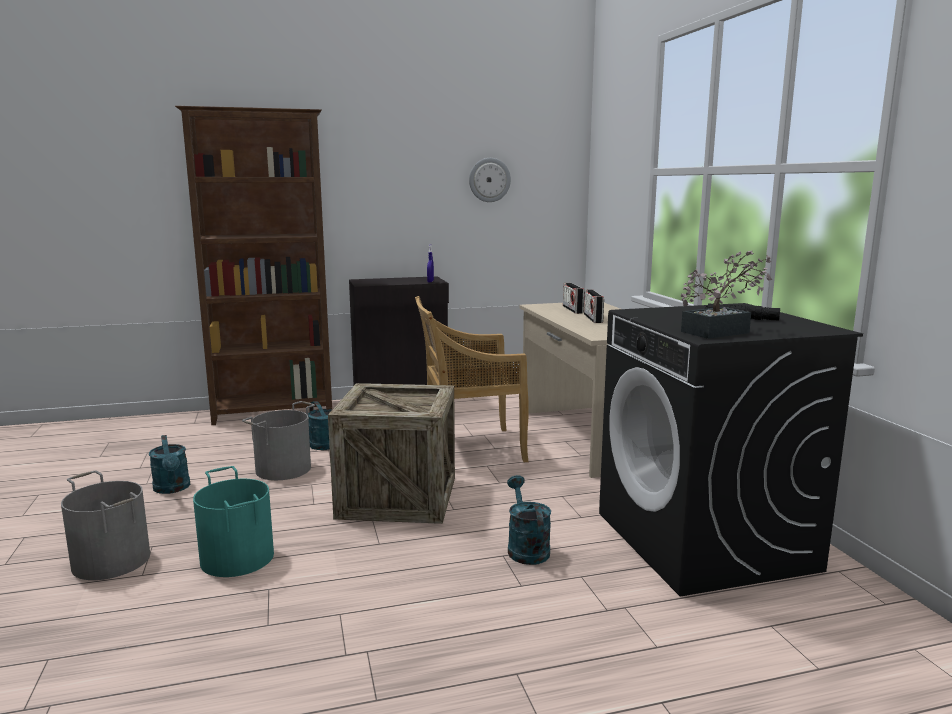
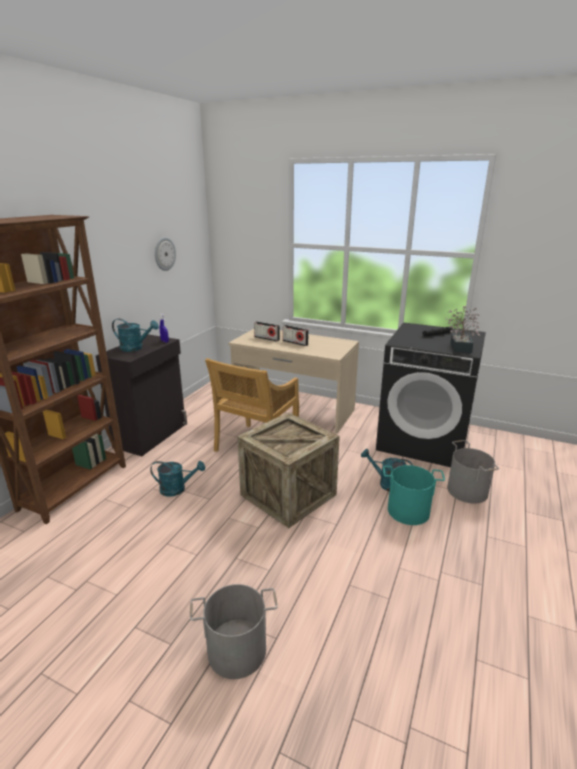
camera: 50 degrees left, 10 degrees up
(172, 489) = (148, 583): turquoise watering can -> turquoise watering can (136, 348)
(238, 557) = (297, 584): turquoise bucket -> turquoise bucket (408, 510)
(284, 469) = (189, 520): grey bucket -> grey bucket (468, 491)

